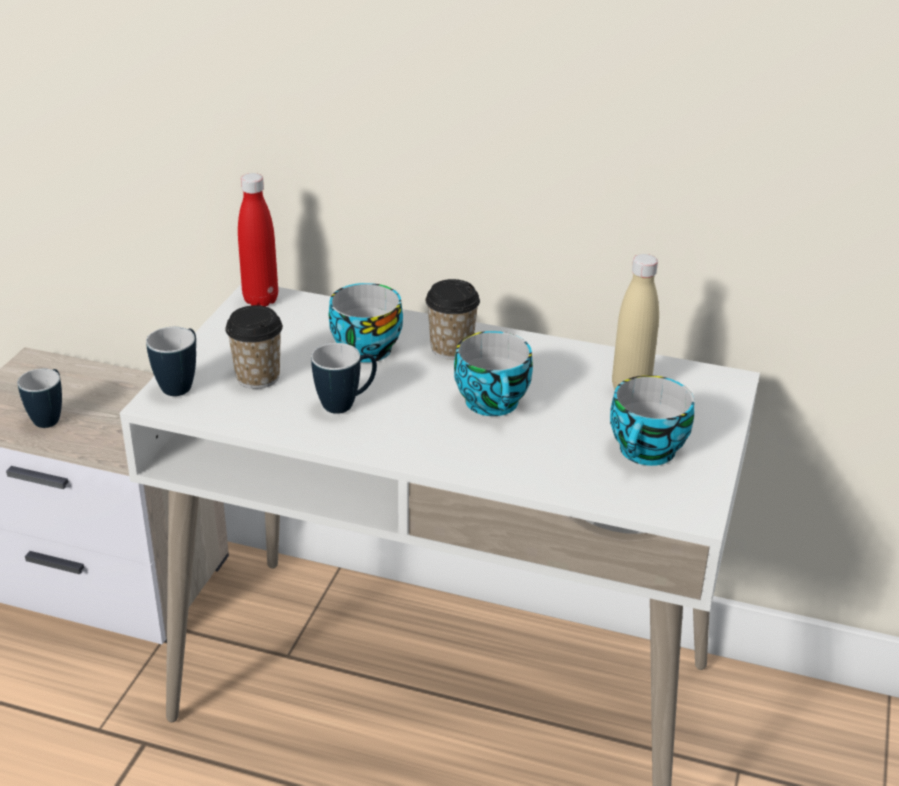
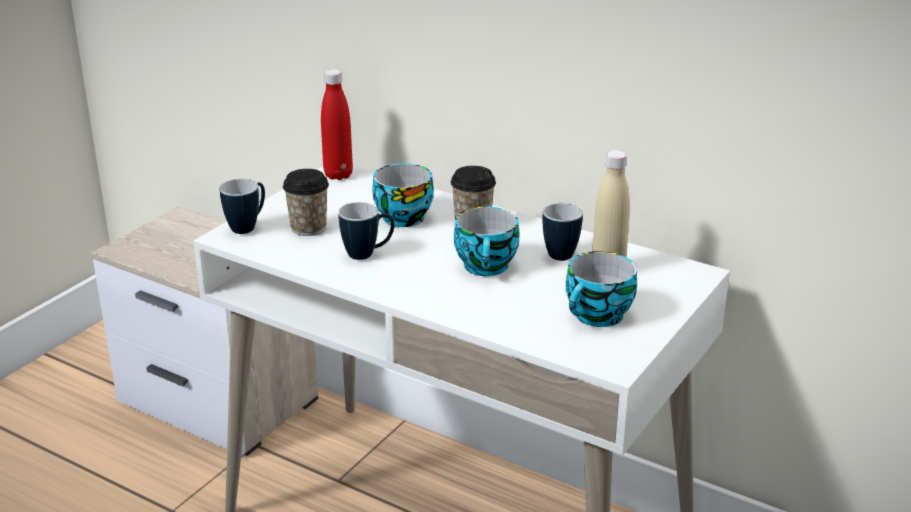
camera: 15 degrees right, 5 degrees down
(50, 417) = (176, 256): mug -> mug (563, 252)

